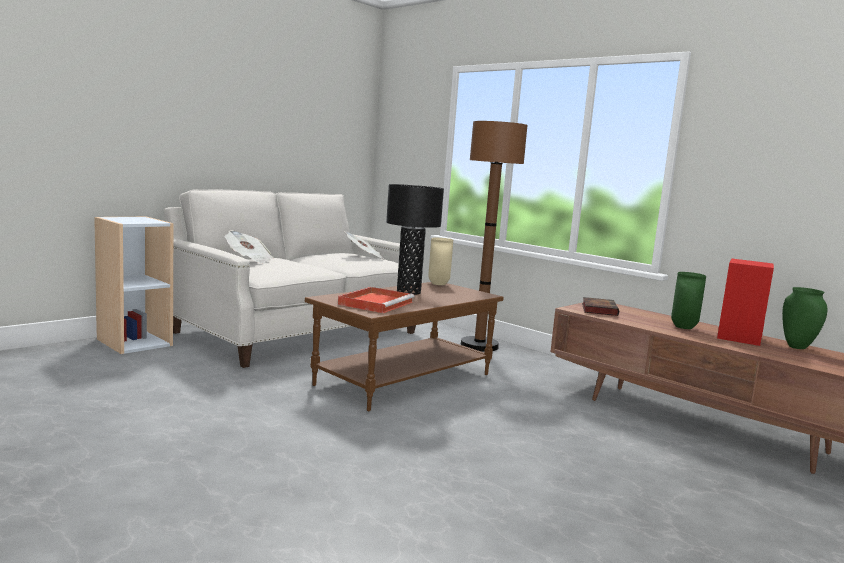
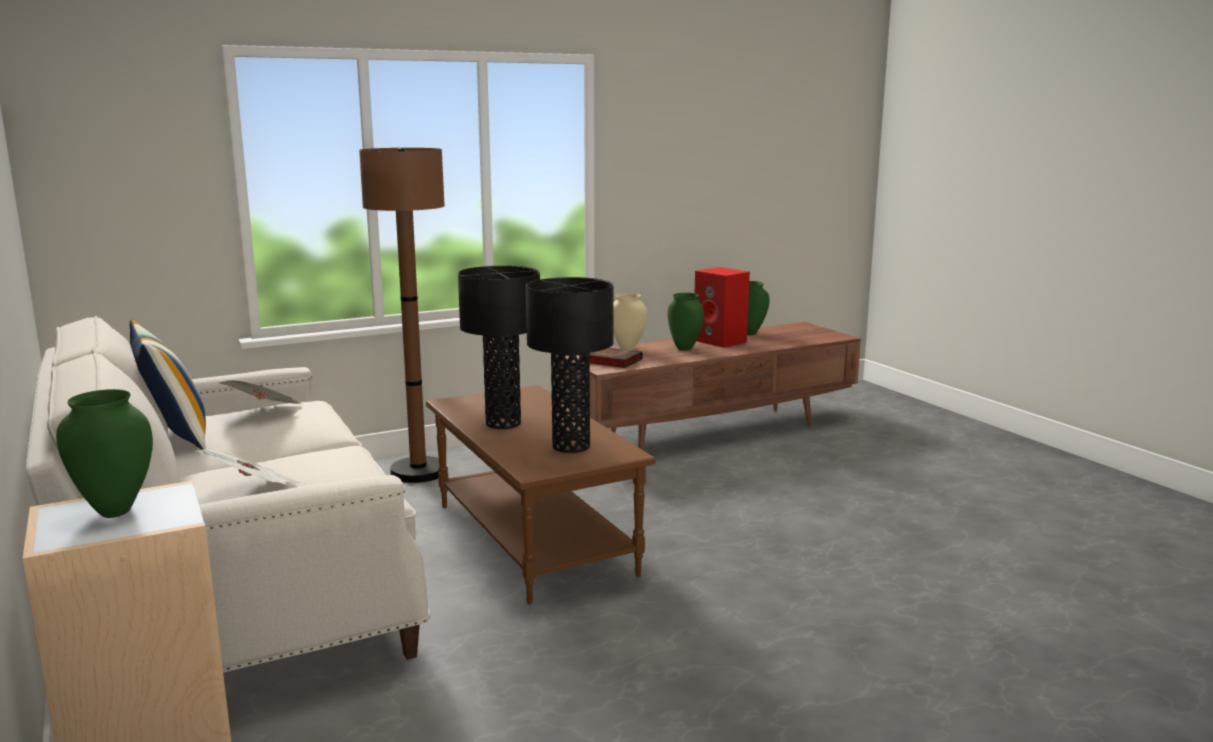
camera: 70 degrees left, 5 degrees up
(137, 219) = (115, 512): none -> green vase
(325, 253) = (174, 436): none -> pillow
(376, 303) = (570, 446): red tray -> black table lamp
(438, 284) = (452, 403): beige vase -> beige vase (627, 349)

